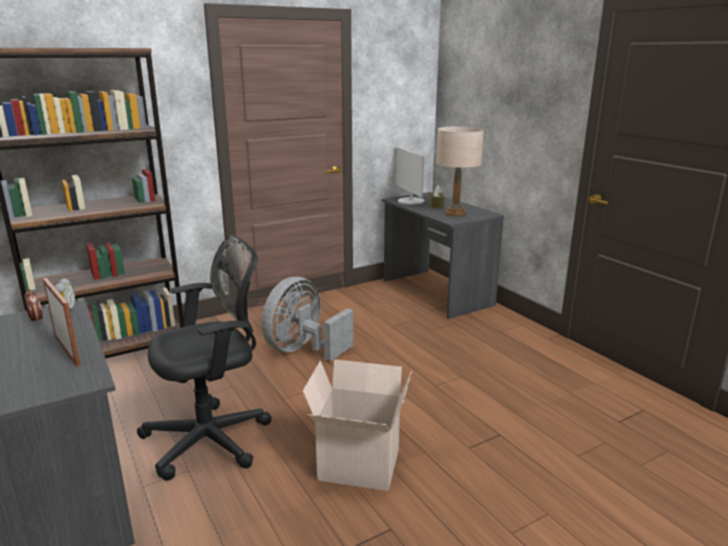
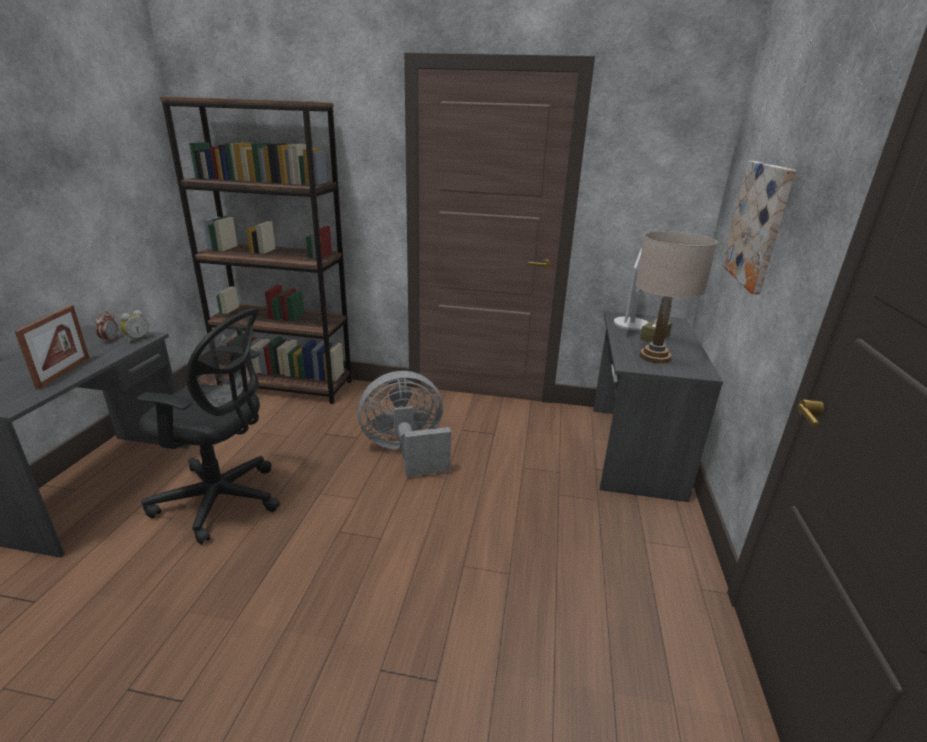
camera: 40 degrees right, 5 degrees up
(357, 466) = (262, 607): cardboard box -> none
(494, 115) = (758, 224): none -> picture

